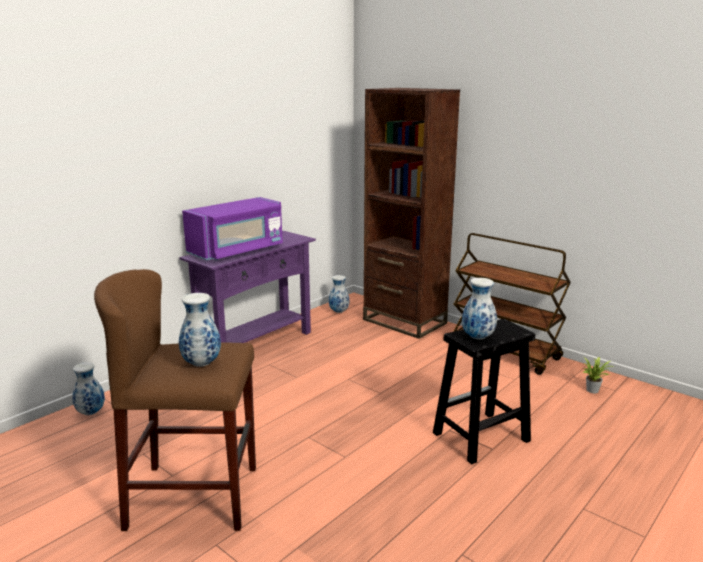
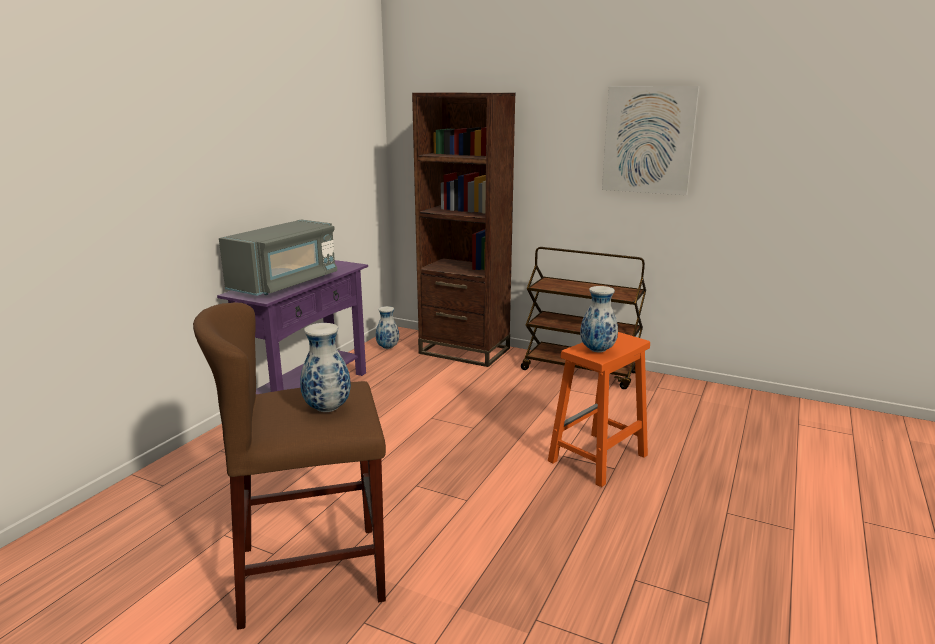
camera: 15 degrees left, 0 degrees up
(90, 412) = (131, 497): vase -> none
(237, 251) = (285, 283): purple microwave -> grey microwave
(480, 437) = (597, 459): black stool -> orange stool
(580, 138) = (648, 140): none -> picture
(594, 390) = (682, 398): potted plant -> none

